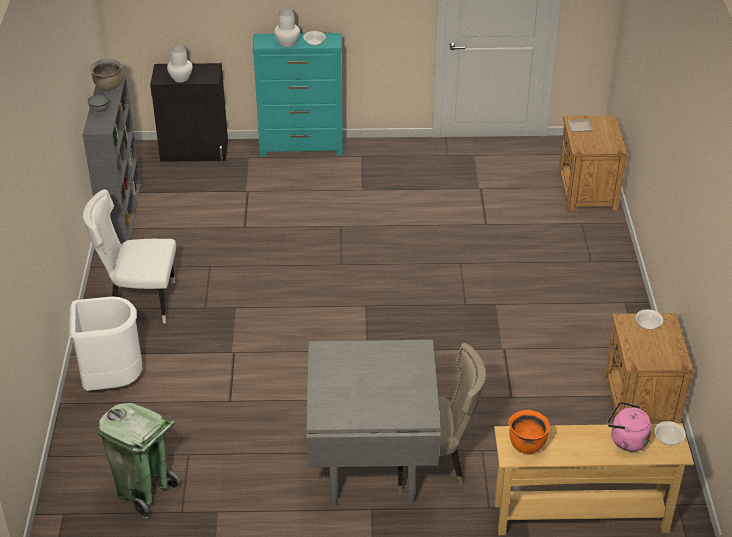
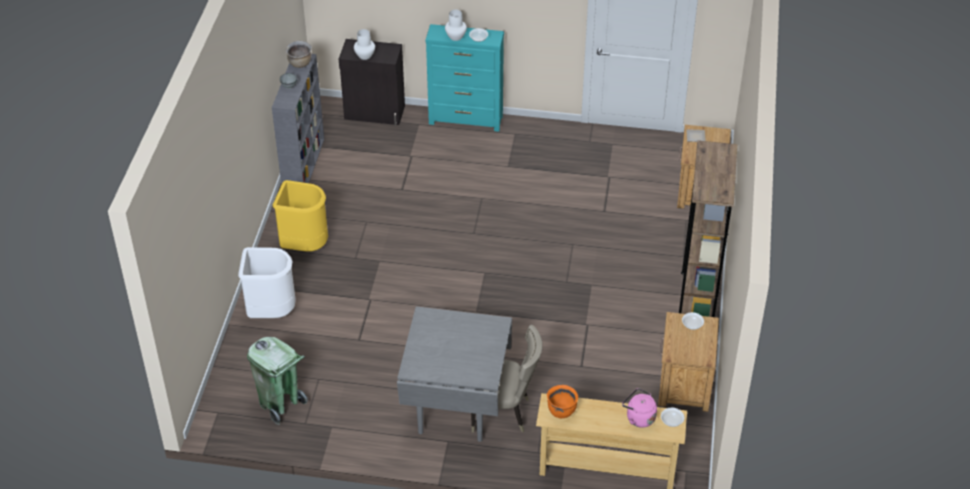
camera: 10 degrees right, 5 degrees up
(139, 301) = (304, 246): white chair -> yellow trash can
(623, 308) = (696, 302): none -> brown bookcase

